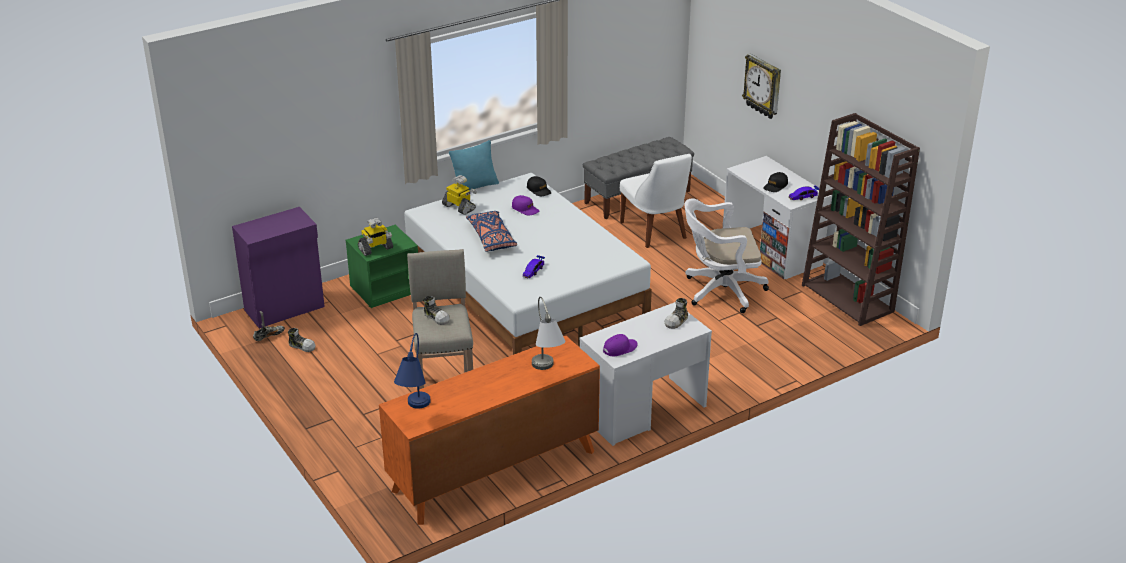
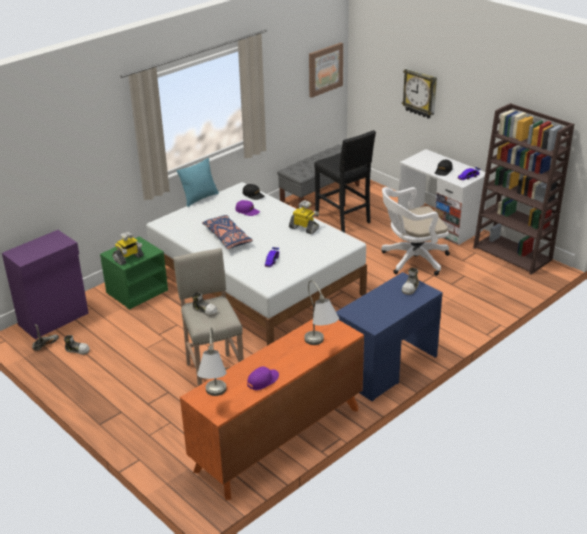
camera: 10 degrees left, 0 degrees up
(414, 411) = (214, 398): blue table lamp -> grey table lamp
(459, 207) = (192, 216): toy robot -> toy robot (304, 228)
(620, 348) = (372, 317): purple cap -> purple cap (263, 380)
(643, 410) = (386, 367): white desk -> blue desk
(655, 43) = (325, 69): none -> picture
(655, 231) = (343, 219): white chair -> black stool

